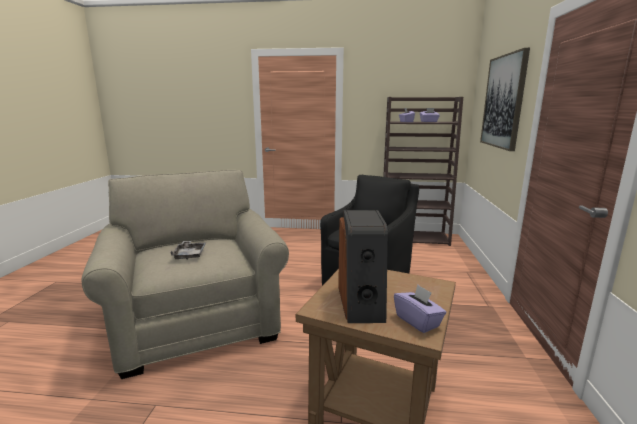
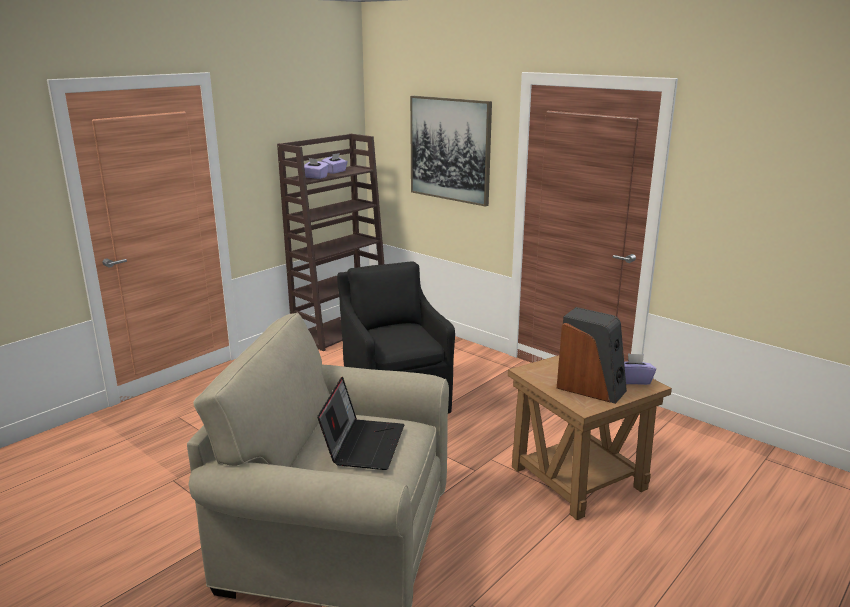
camera: 55 degrees left, 5 degrees up
(190, 254) = (363, 444): grey tray -> laptop

